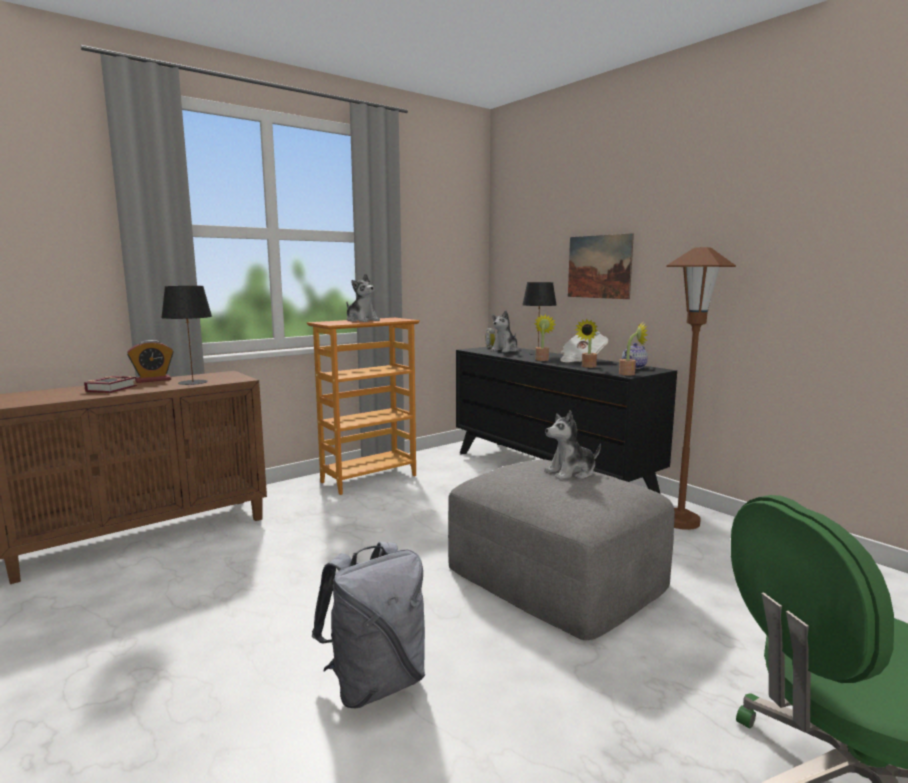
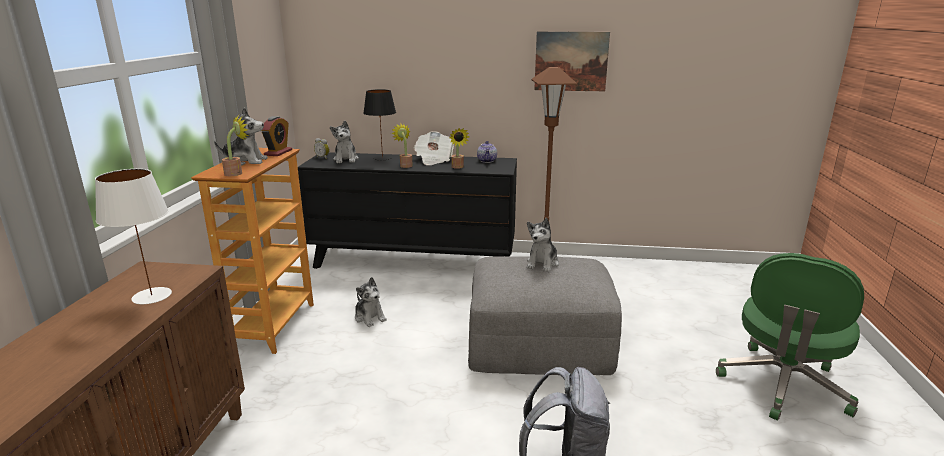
camera: 45 degrees left, 10 degrees up
(114, 388) = (66, 344): book -> none
(153, 380) = (76, 311): alarm clock -> alarm clock (278, 152)
(192, 382) = (151, 296): black table lamp -> white table lamp
(440, 497) = (370, 317): none -> plush toy
(599, 267) = (431, 74): picture -> picture (571, 61)
(630, 374) = (502, 169): potted plant -> potted plant (237, 173)

